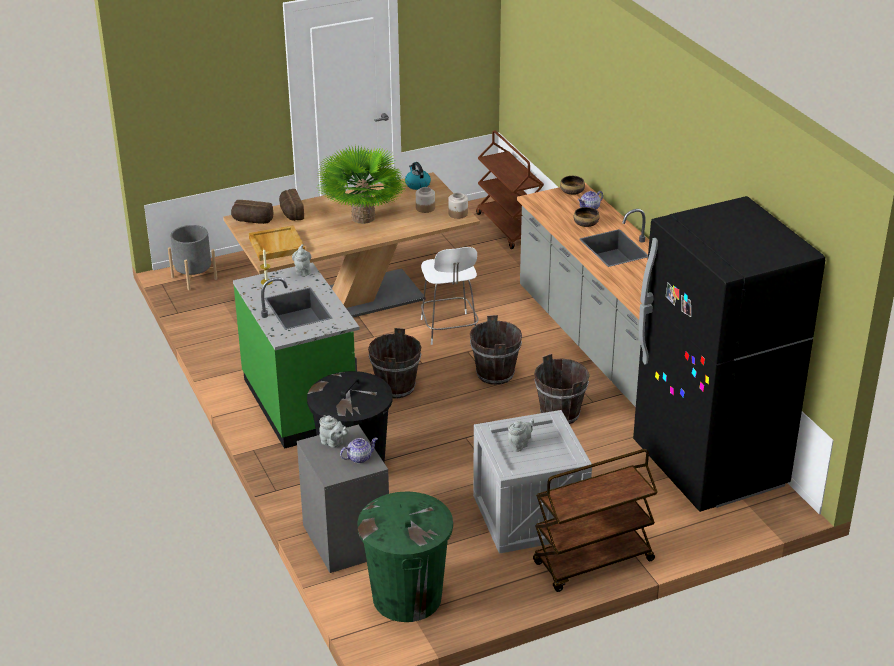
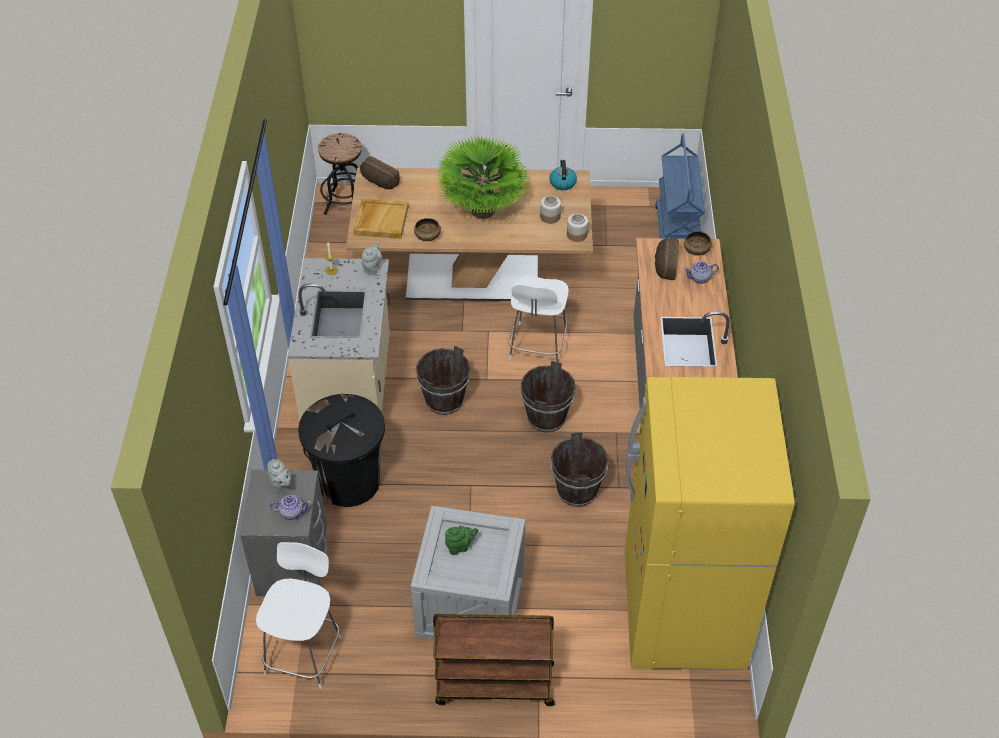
camera: 25 degrees right, 15 degrees up
(194, 278) = (346, 204): grey planter -> black stool
(290, 213) = (420, 182): bread -> bread (665, 265)
(301, 403) = (350, 388): green counter -> beige counter
(407, 597) = (304, 652): green trash can -> white chair
(509, 228) = (676, 236): brown cart -> blue cart
(520, 445) = (460, 547): grey teapot -> green teapot
(586, 224) = (681, 299): bowl -> bowl (427, 236)
(709, 466) = (682, 613): black fridge -> yellow fridge

